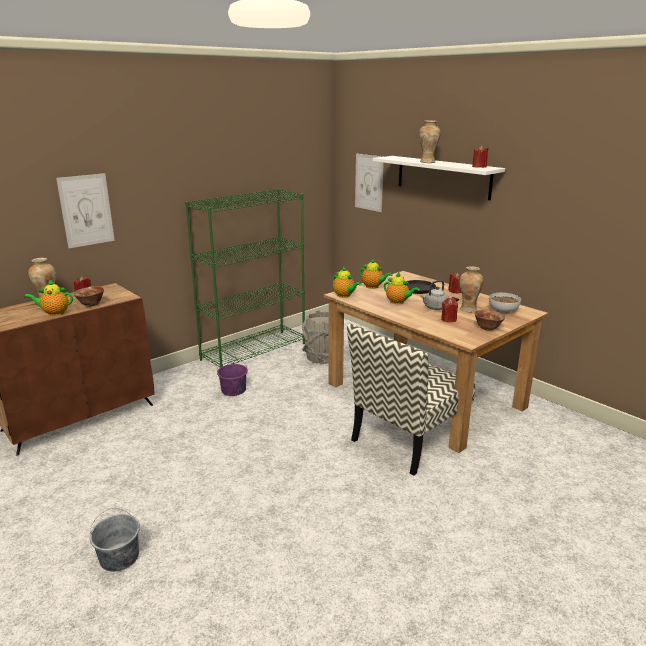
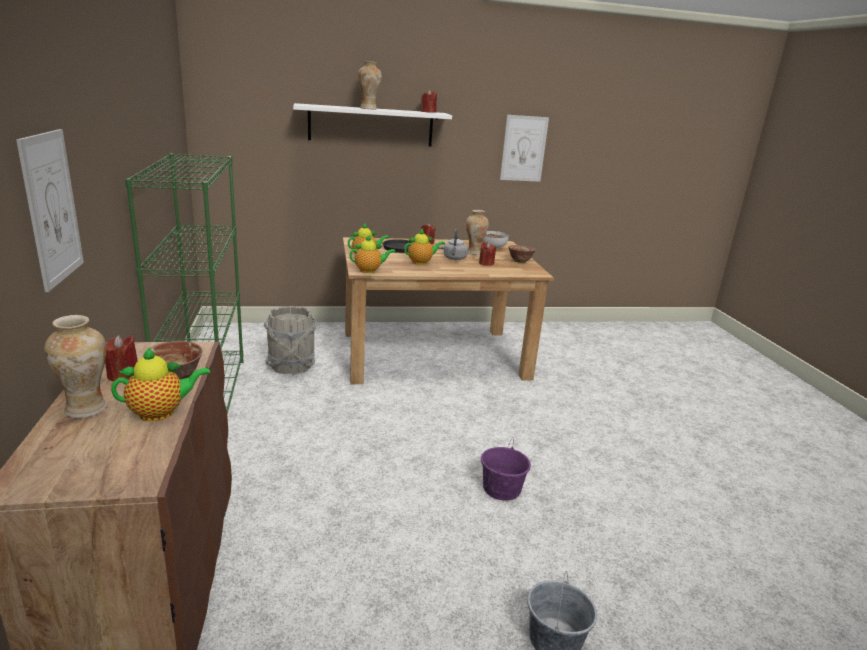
camera: 60 degrees left, 0 degrees up
(54, 313) = (161, 413): teapot -> teapot turned 135 degrees counterclockwise
(234, 390) = (280, 440): purple bucket -> purple bucket (502, 488)
(369, 182) = (256, 139): picture -> picture (523, 148)
(408, 440) = (494, 390): chair -> none

